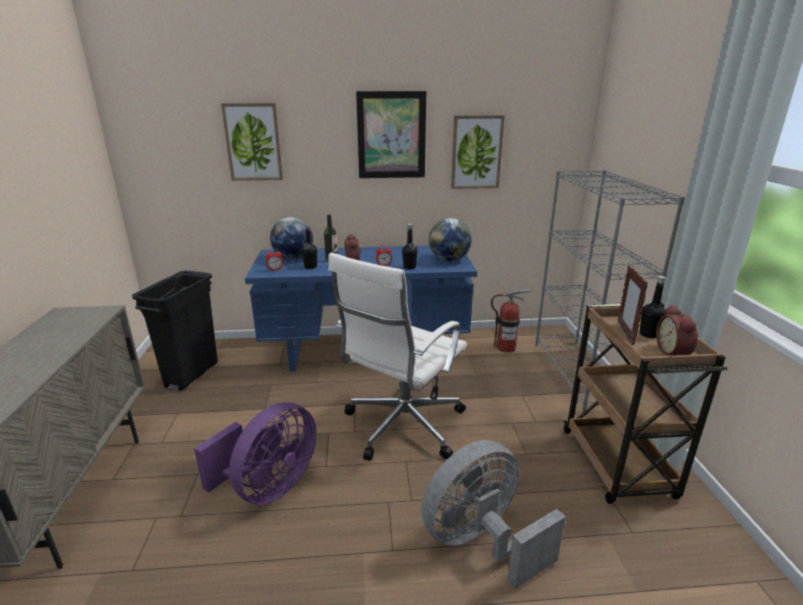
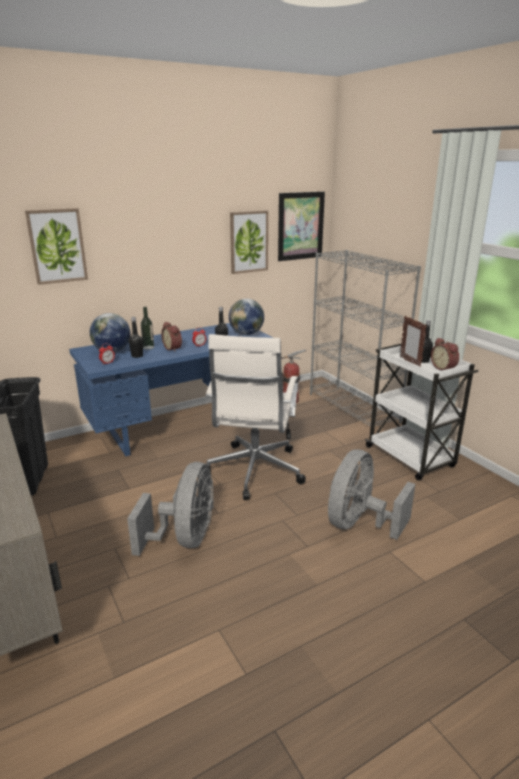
camera: 25 degrees left, 0 degrees up
(269, 487) = (185, 538): purple fan -> grey fan
(391, 135) = (181, 232): picture -> picture (300, 226)
(618, 465) = (411, 458): brown cart -> white cart

